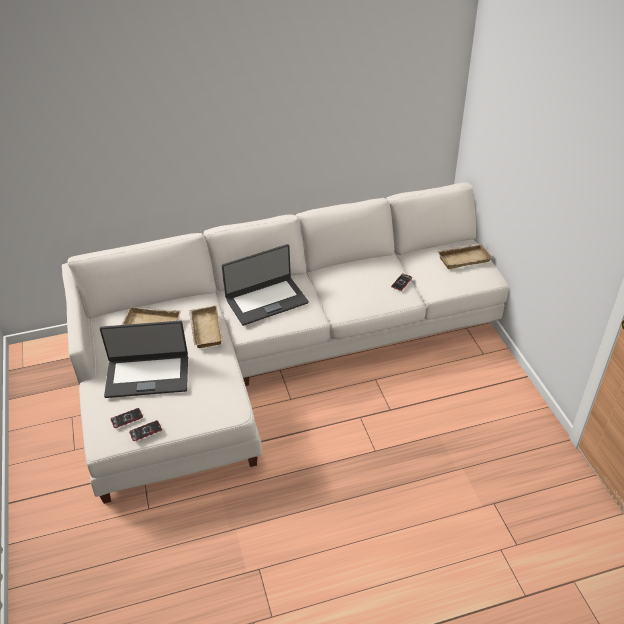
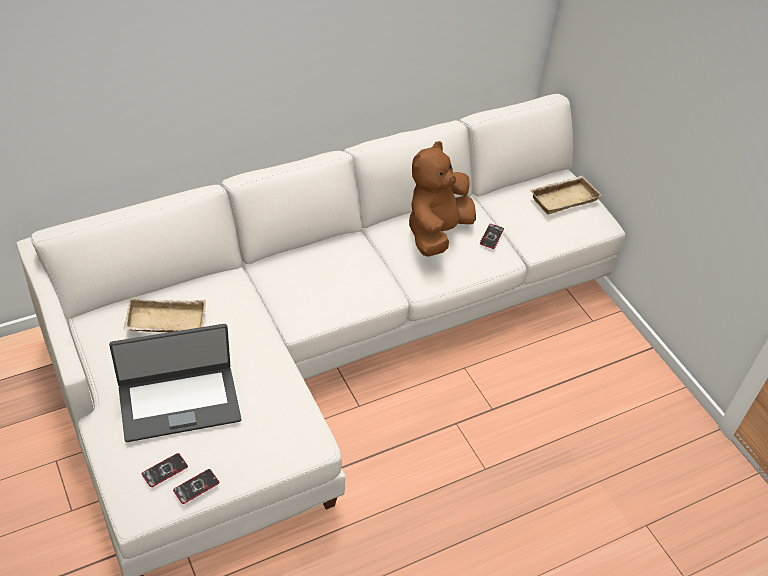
camera: 15 degrees left, 5 degrees up
(204, 330) = (243, 325): beige tray -> none
(266, 300) = (318, 275): laptop -> none
(360, 277) = (436, 232): none -> brown plush toy

